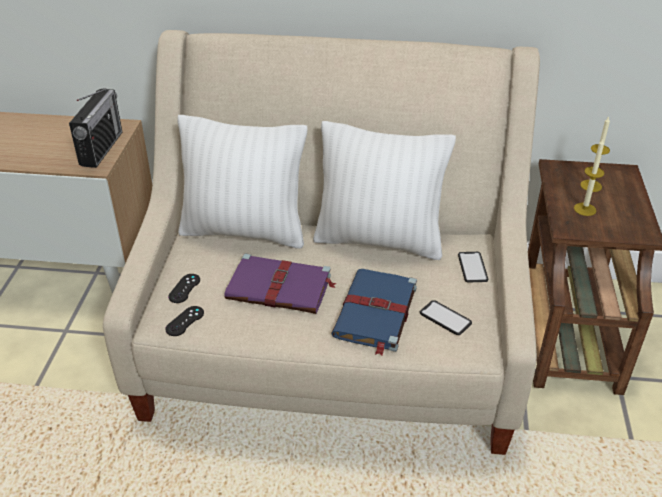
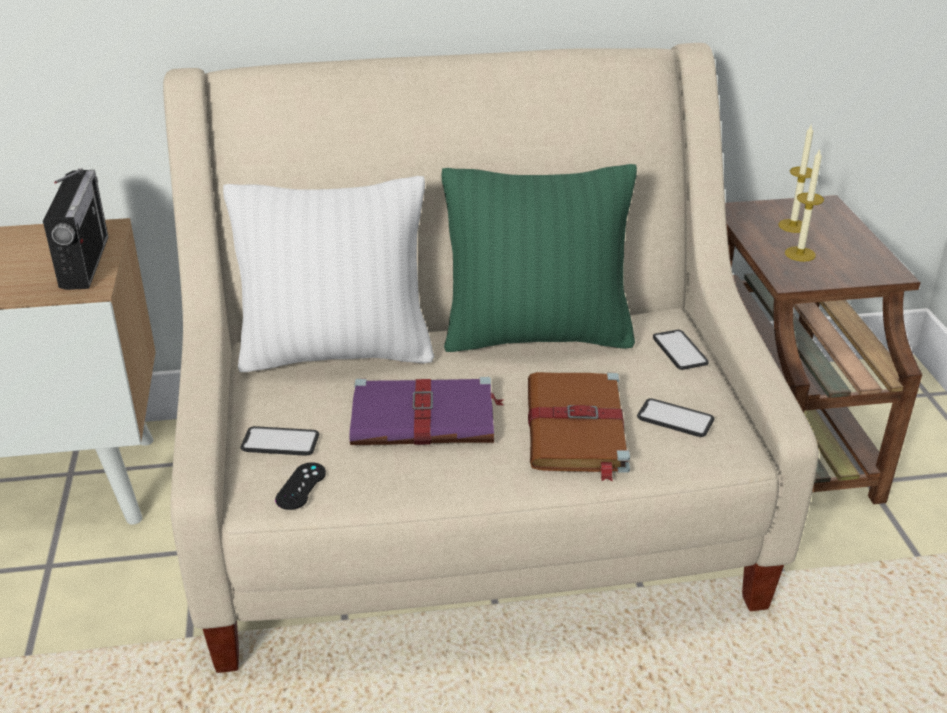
camera: 15 degrees left, 5 degrees down
(184, 288) = (280, 442): black game controller -> phone
(375, 313) = (576, 428): blue book -> brown book
(379, 240) = (537, 336): white pillow -> green pillow

